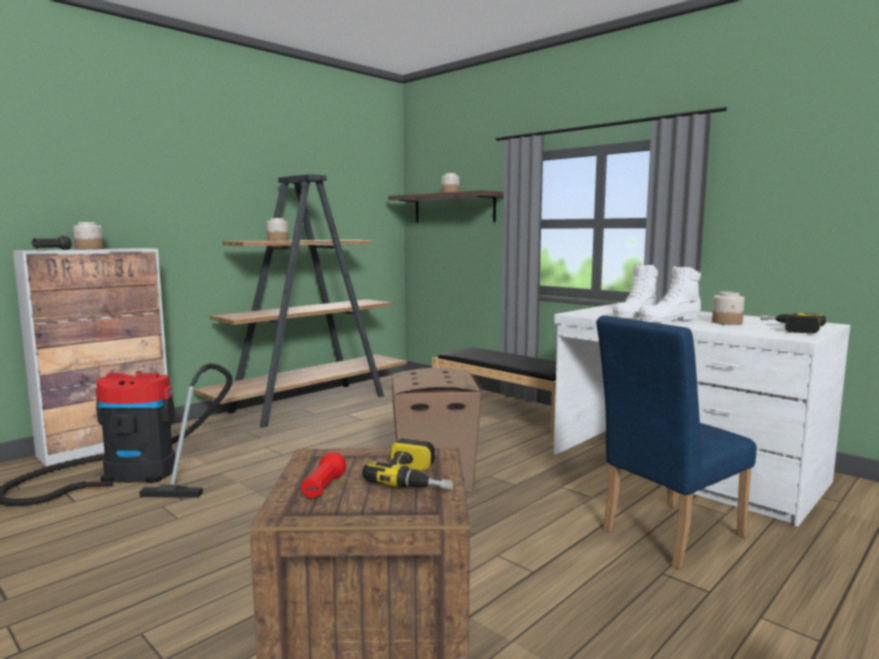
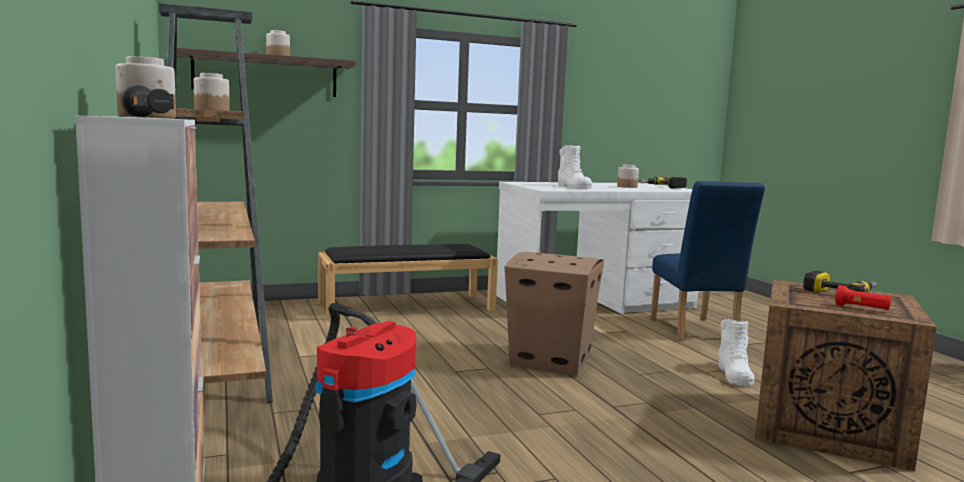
camera: 65 degrees left, 0 degrees up
(670, 319) = (603, 187): white boot -> white boot (734, 374)

